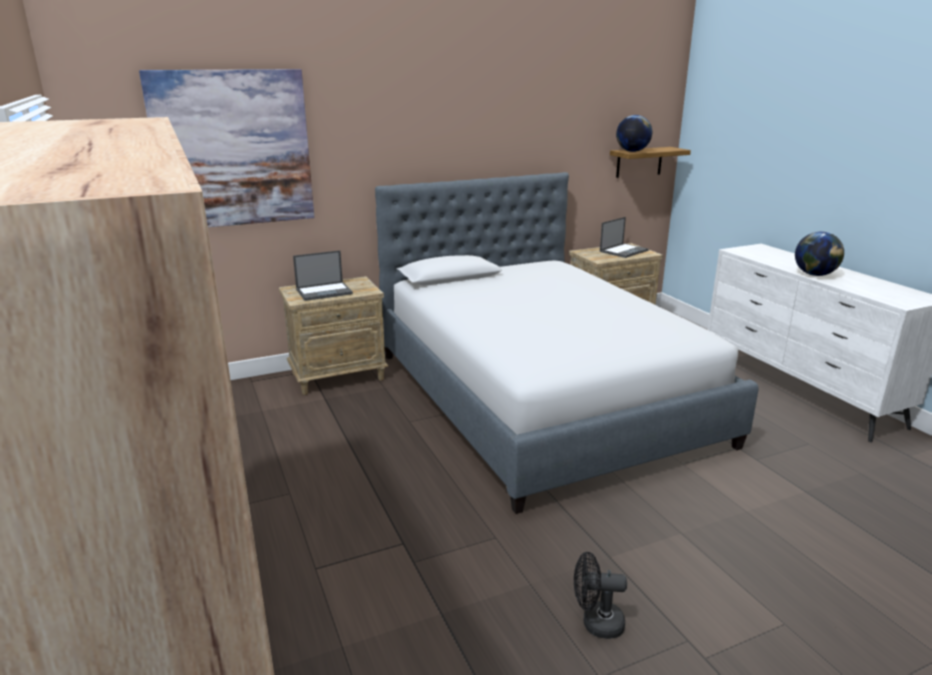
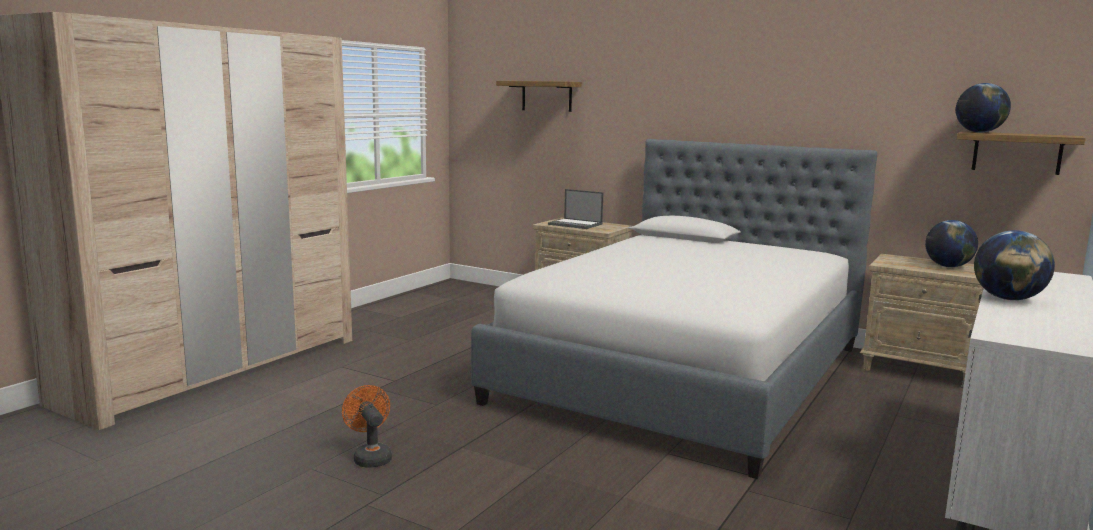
camera: 55 degrees right, 10 degrees down
(233, 149) = (546, 96): picture -> shelf
(596, 623) = (370, 457): black fan -> orange fan
(624, 251) = (948, 266): laptop -> globe

